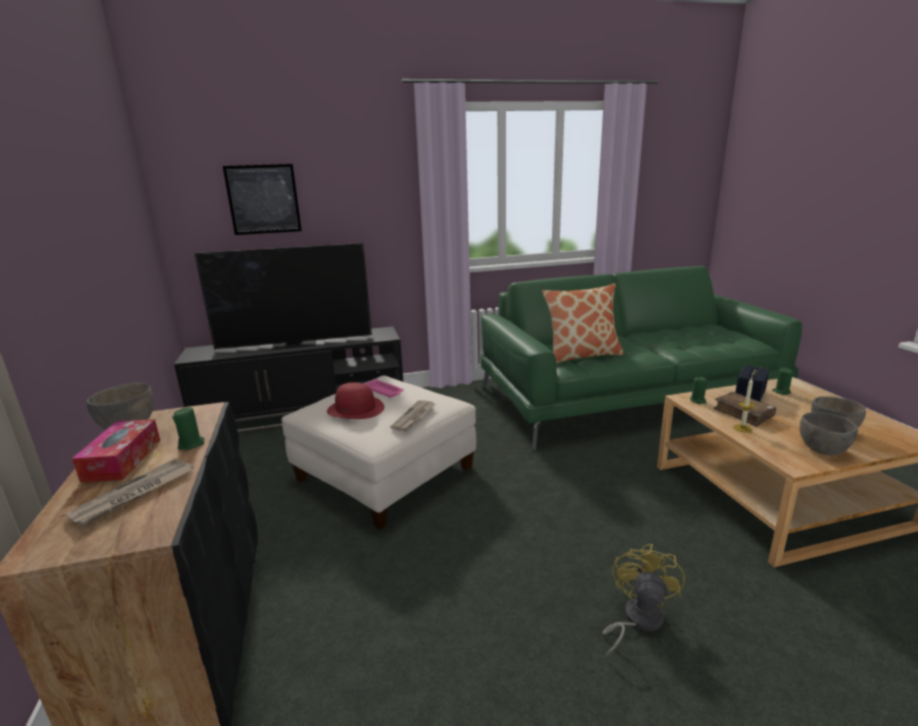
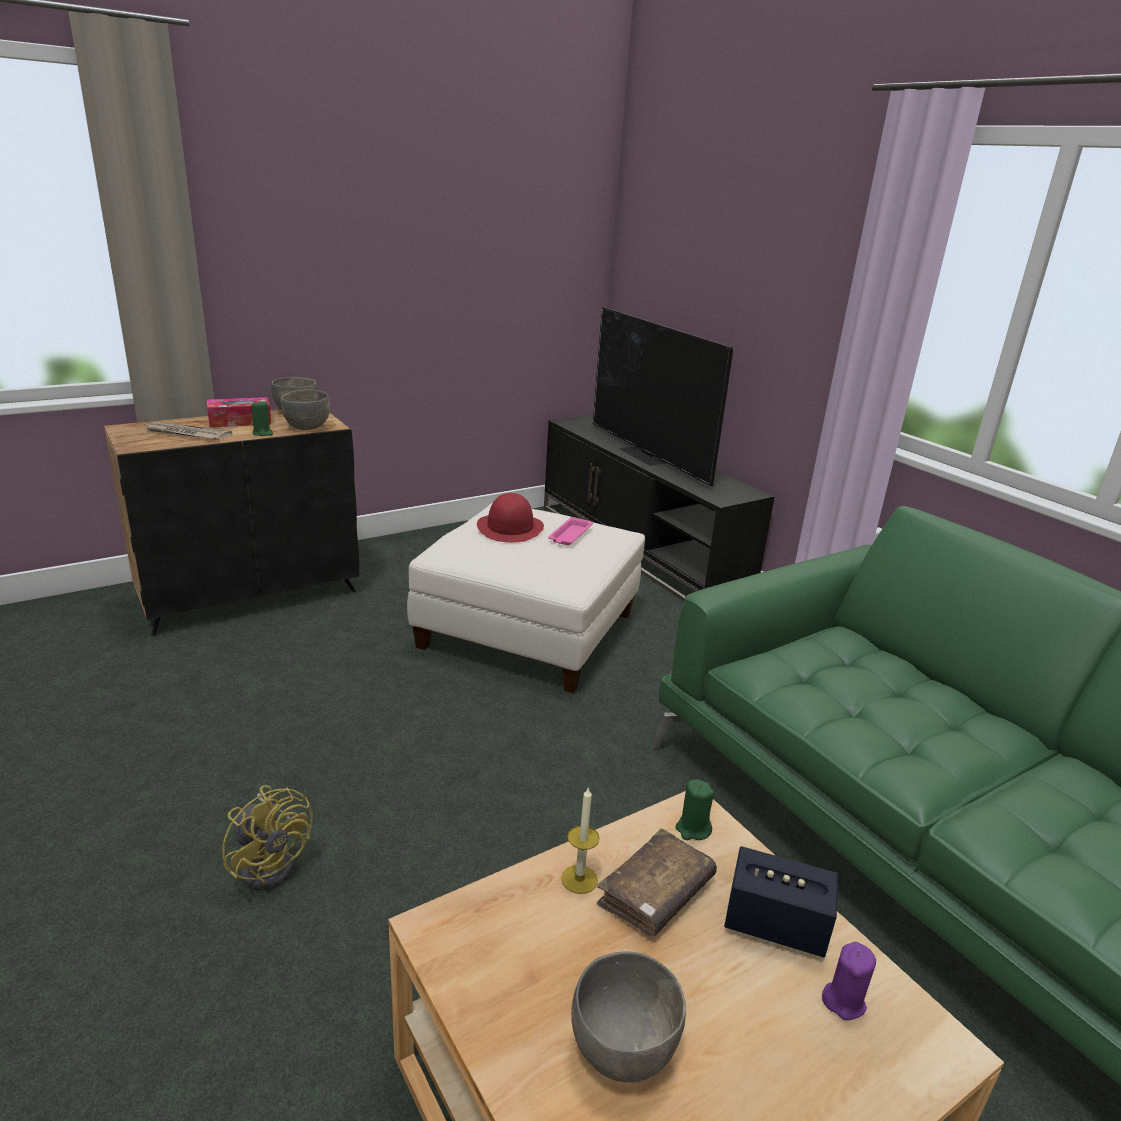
camera: 70 degrees right, 5 degrees up
(263, 199) = (694, 259): picture -> none
(414, 417) = (506, 564): newspaper -> none
(582, 355) = (839, 683): pillow -> none
(636, 620) = (272, 863): yellow fan -> yellow fan turned 45 degrees clockwise
(781, 392) = (843, 1000): green candle -> purple candle
(822, 449) = (513, 997): grey bowl -> grey bowl (308, 427)

